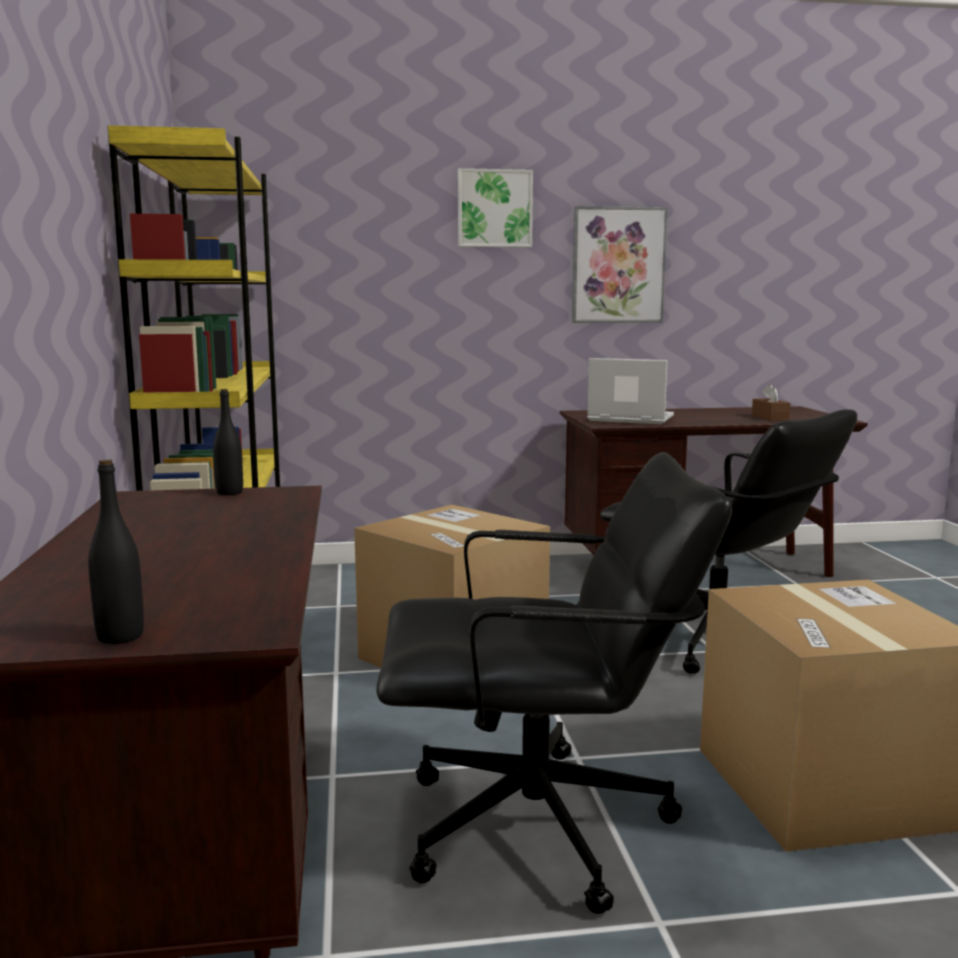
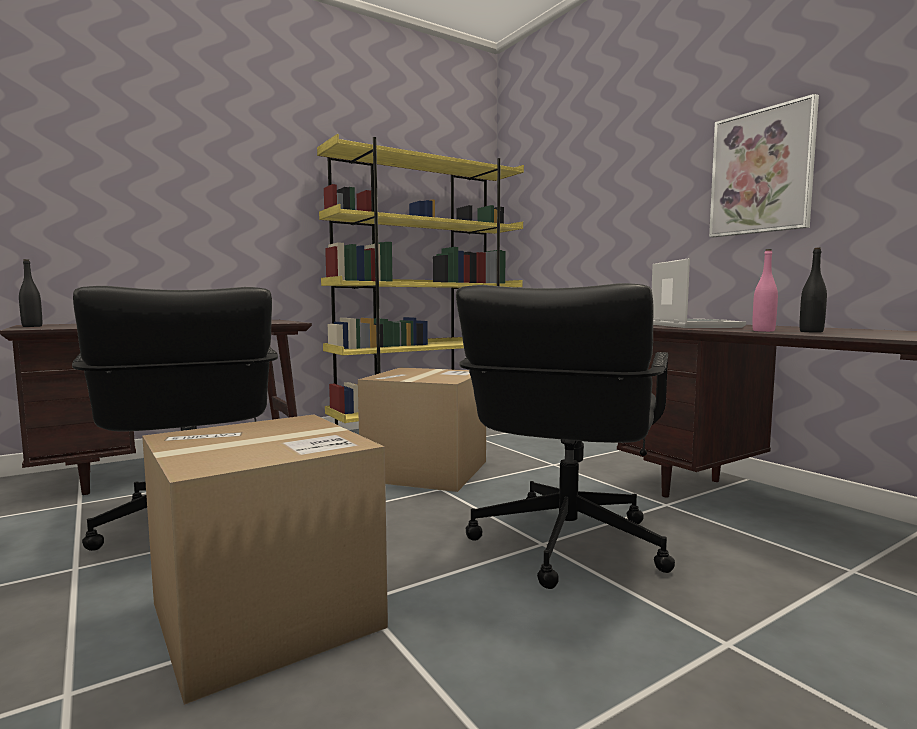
camera: 65 degrees right, 5 degrees down
(229, 492) = (283, 321): black bottle -> black bottle (811, 332)
(494, 208) = (653, 144): picture -> none
(722, 421) = (763, 331): none -> pink bottle
(770, 417) = (858, 333): brown tissue box -> none

